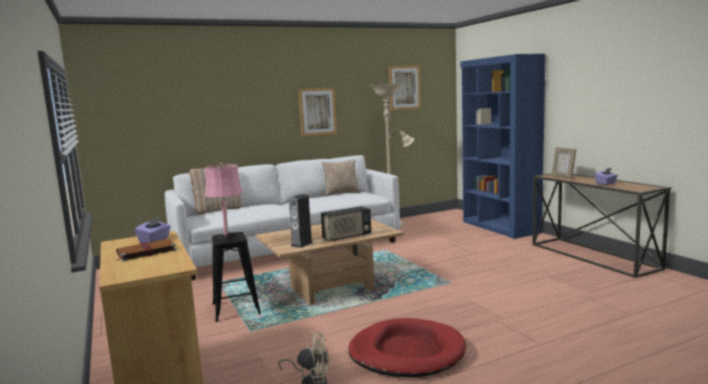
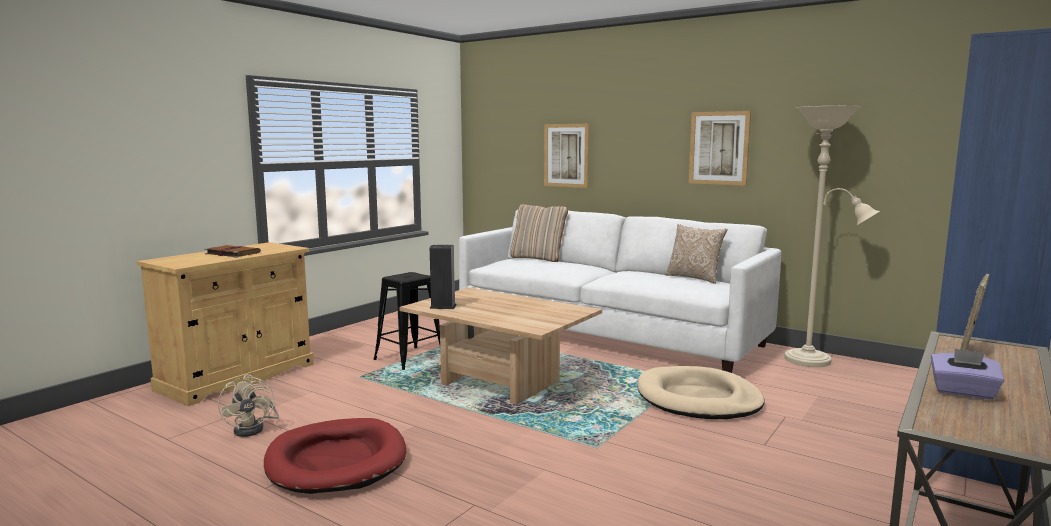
camera: 60 degrees right, 0 degrees up
(155, 240) = (271, 249): purple tissue box -> none
(228, 237) = (407, 276): pink table lamp -> none
(347, 237) = (489, 316): radio -> none
(404, 87) = (903, 113): picture -> picture (566, 155)
(413, 252) = (698, 399): none -> beige dog bed

